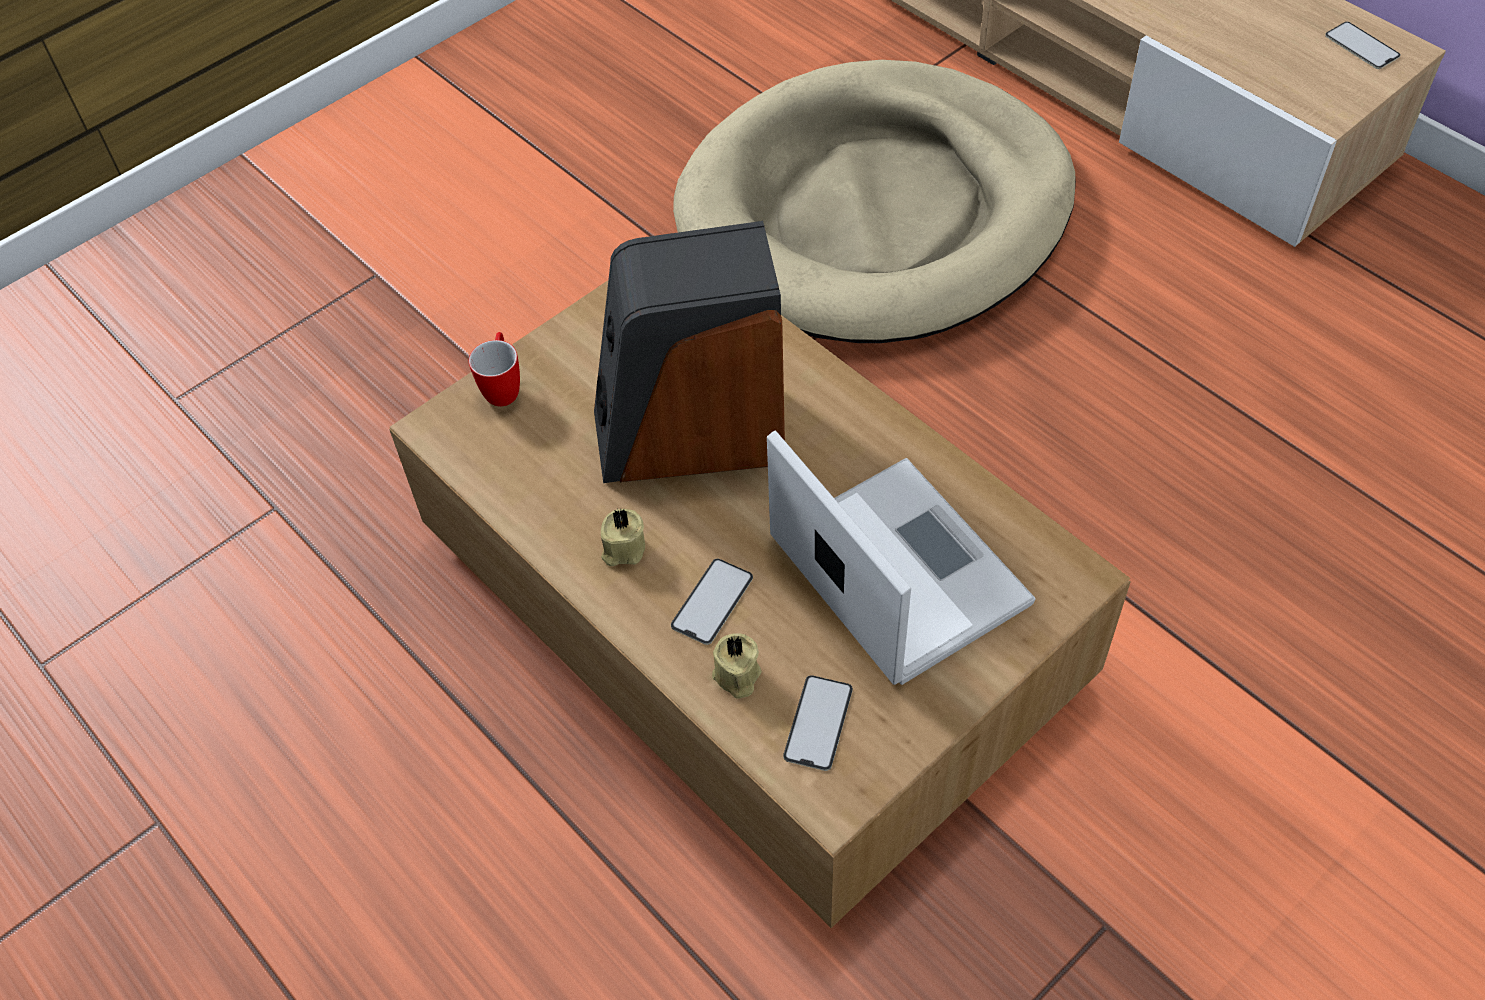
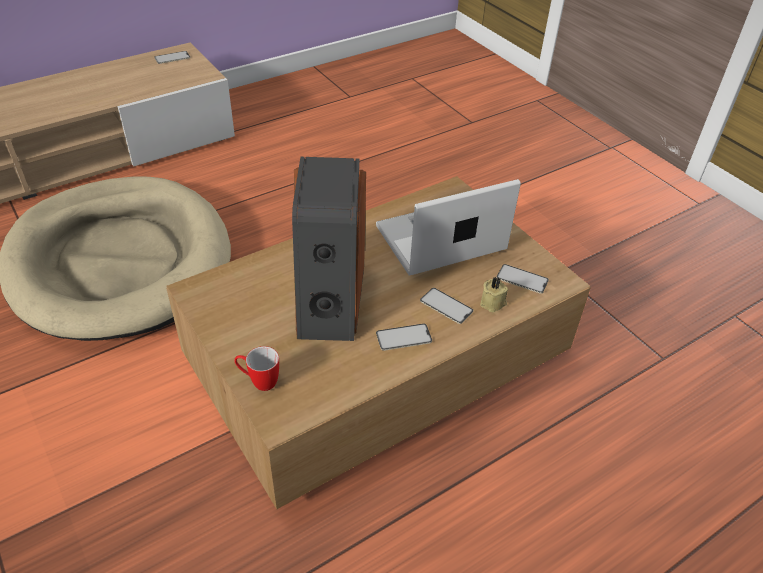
camera: 85 degrees left, 10 degrees down
(623, 549) = (403, 337): beige candle -> phone

